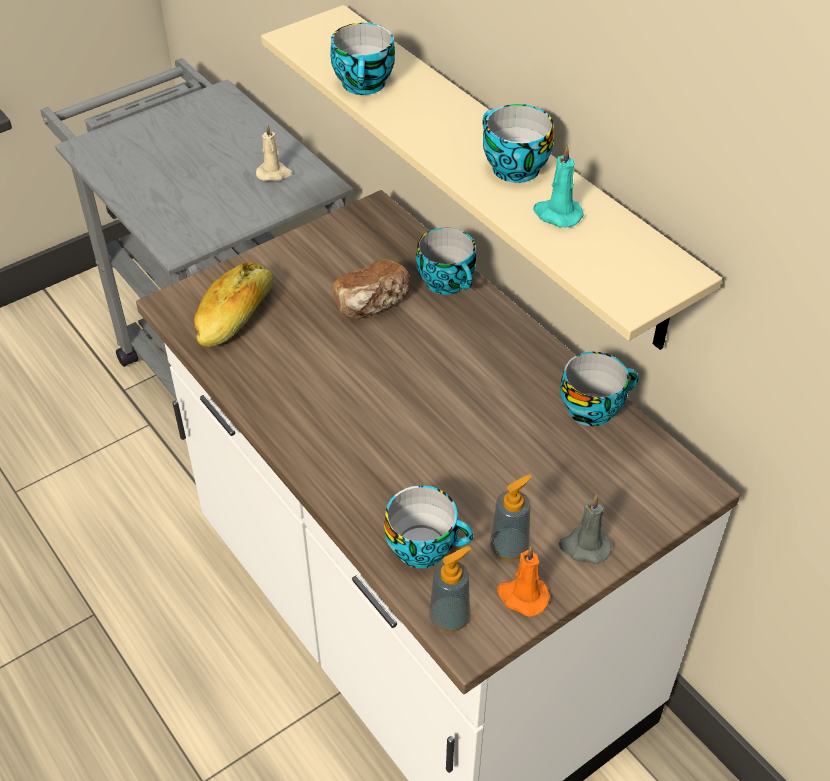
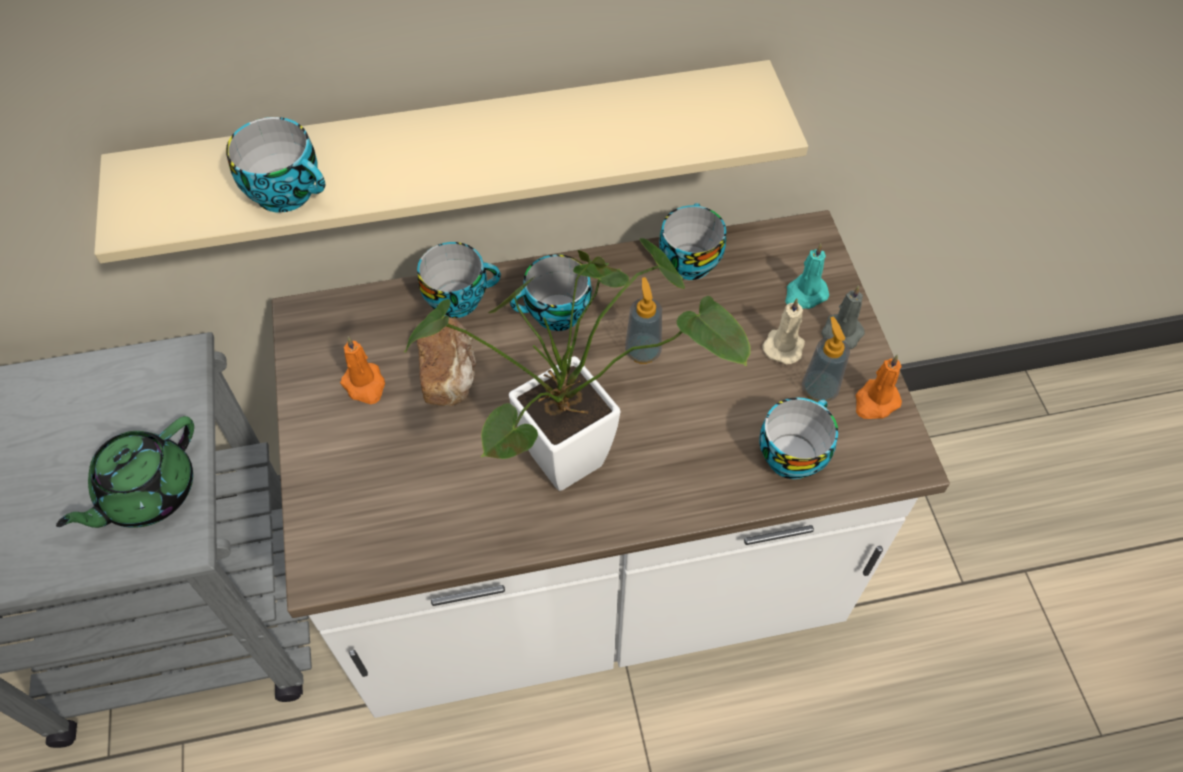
camera: 65 degrees left, 10 degrees up
(207, 215) = (147, 493): none -> green teapot
(236, 316) = (386, 509): bread -> none
(274, 173) = (127, 397): beige candle -> beige candle (784, 345)
(334, 264) = (365, 385): none -> orange candle
(345, 405) = (581, 452): none -> potted plant
(449, 618) = (878, 466): soap dispenser -> soap dispenser (643, 351)
(511, 168) = (526, 130): cup -> cup (555, 315)
(557, 214) = (620, 127): turquoise candle -> turquoise candle (805, 294)

